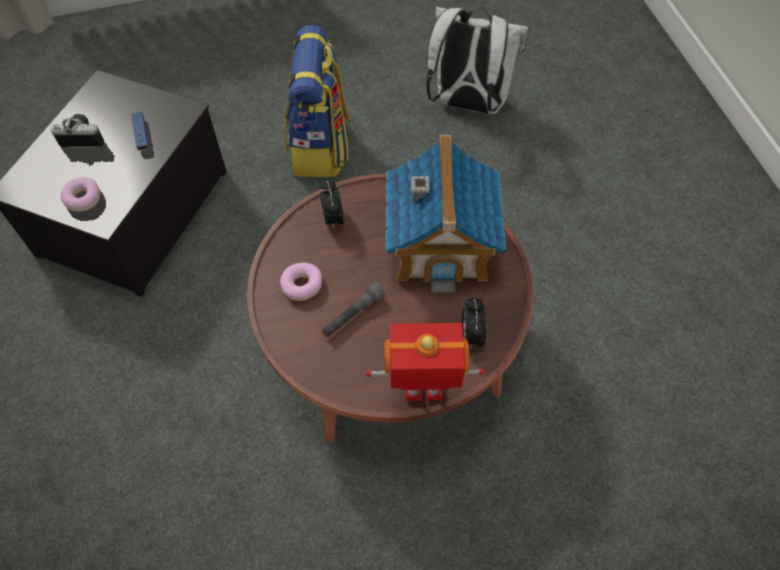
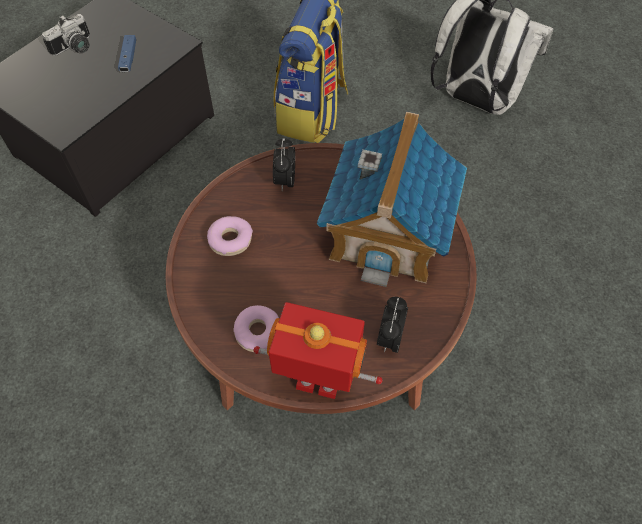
camera: 15 degrees right, 0 degrees up
(83, 198) = (53, 106): donut -> donut (258, 332)
(84, 137) = (75, 48): camera -> camera turned 120 degrees clockwise
(353, 315) = (271, 284): grey flashlight -> none

